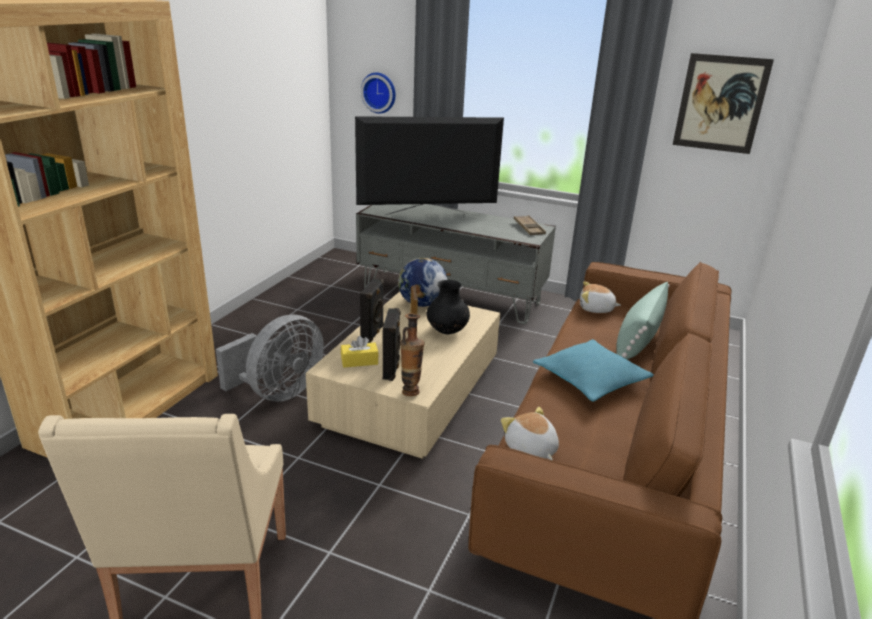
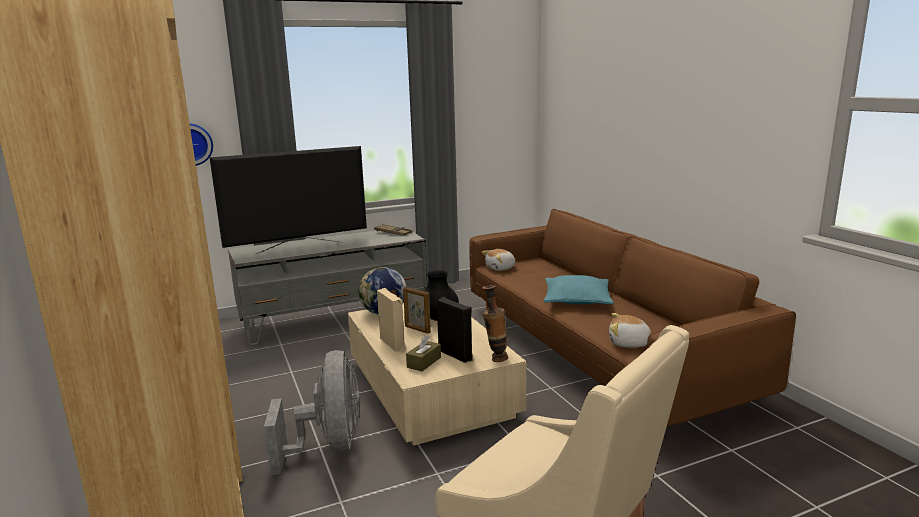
camera: 45 degrees left, 10 degrees down
(359, 361) = (424, 362): yellow tissue box -> brown tissue box
(373, 334) = (393, 344): black speaker -> beige speaker
(427, 215) = (299, 248): television -> television turned 150 degrees counterclockwise
(638, 340) = (553, 273): green pillow -> none
(720, 103) = (492, 106): picture -> none

